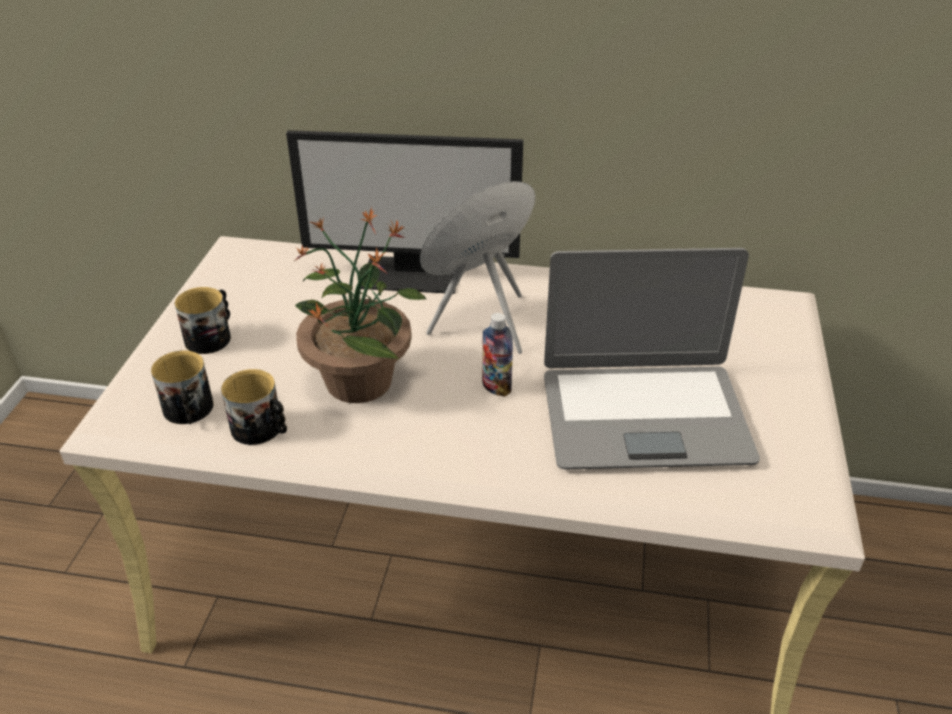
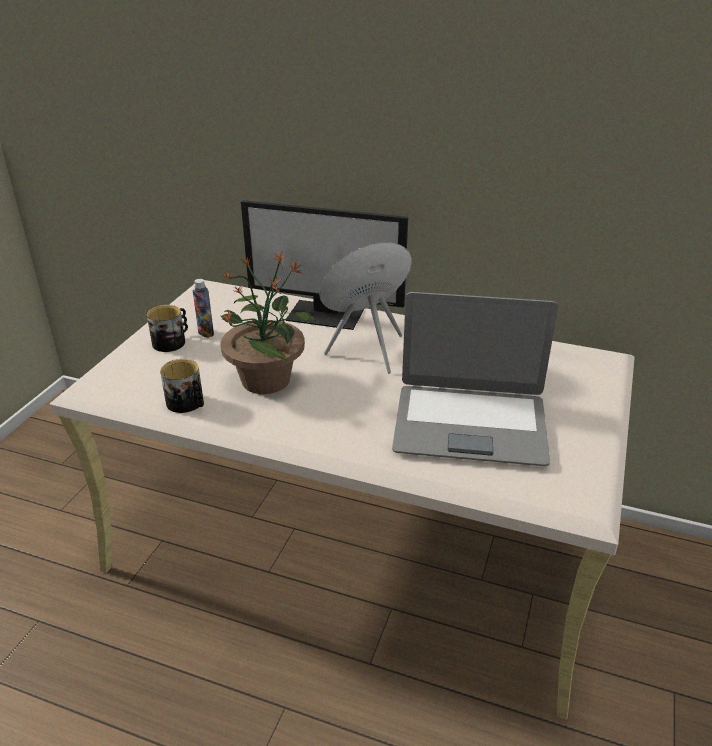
camera: 10 degrees right, 5 degrees down
(189, 411) = (141, 387): mug -> none
(496, 387) = (364, 394): bottle -> bottle (206, 332)

